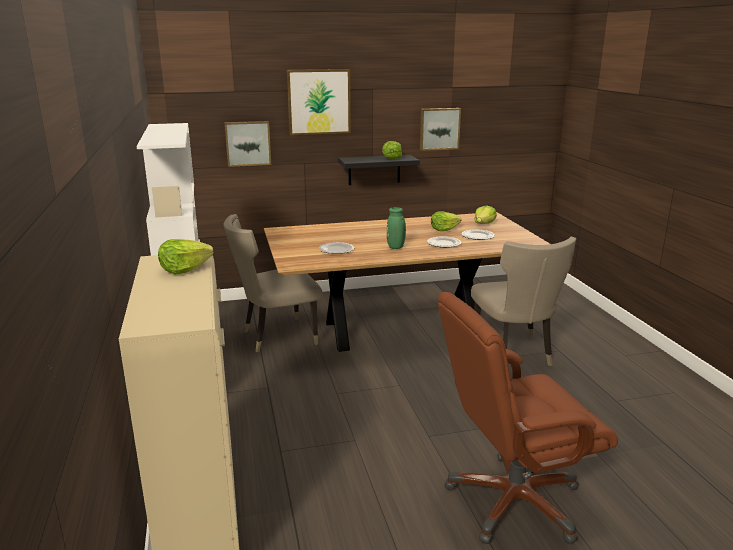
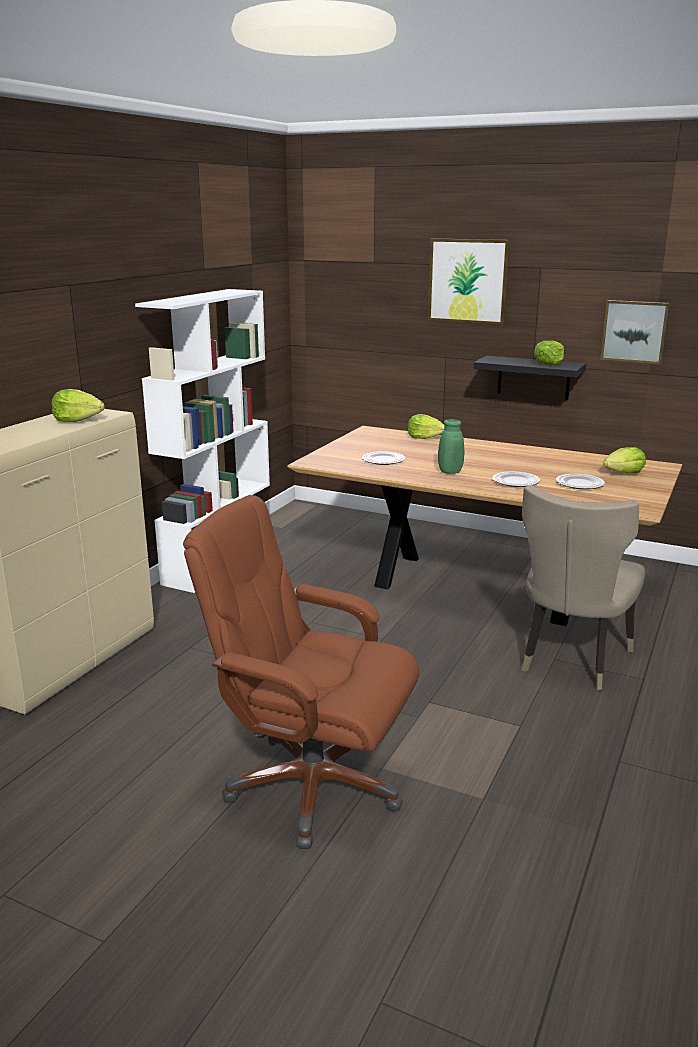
camera: 40 degrees right, 0 degrees up
(248, 143) = (382, 325): picture -> none
(276, 336) = (339, 553): beige chair -> none
(444, 229) = (554, 467): lettuce -> lettuce (424, 437)

